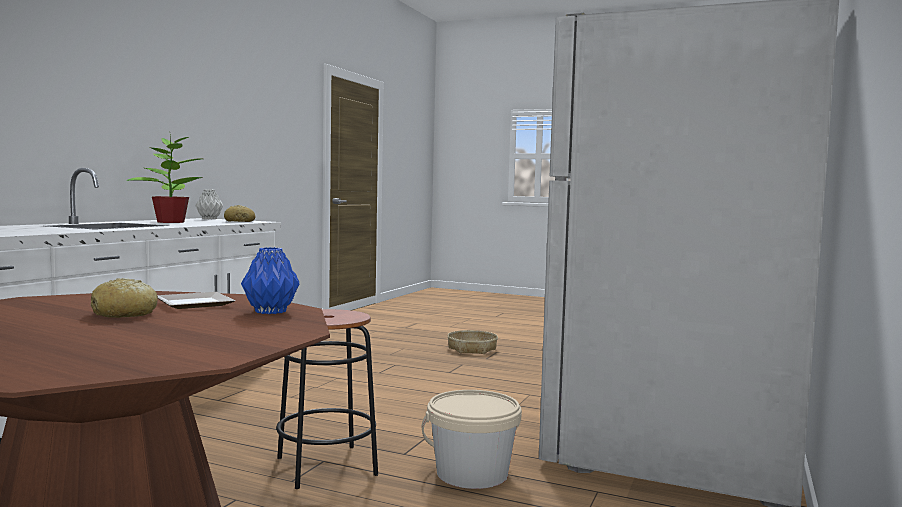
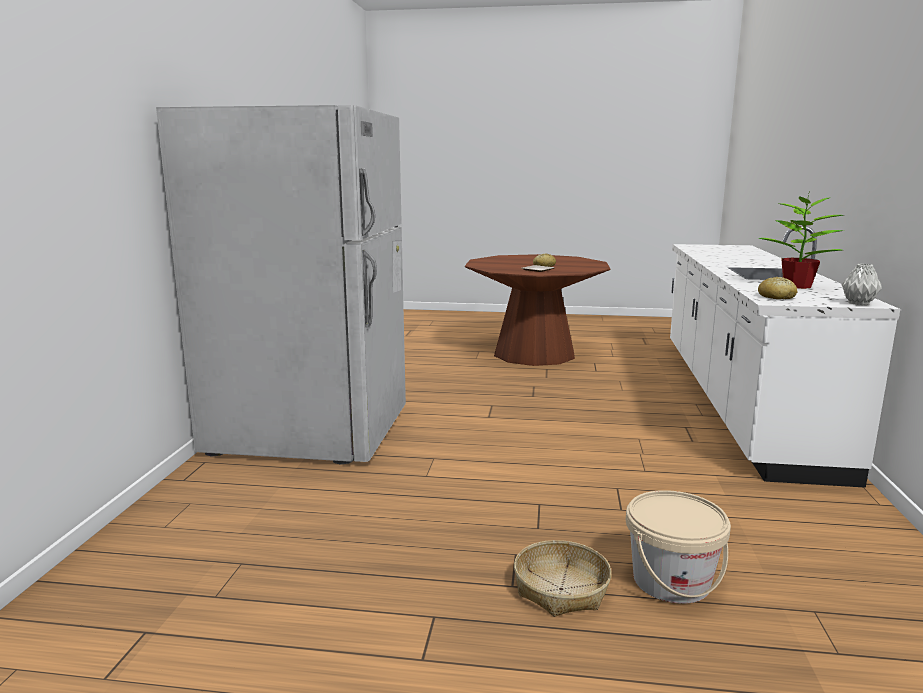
camera: 165 degrees right, 10 degrees up
(271, 311) = (501, 269): blue vase -> none
(326, 466) = (527, 394): black stool -> none
(472, 473) = (443, 399): beige bucket -> beige bucket (671, 581)

